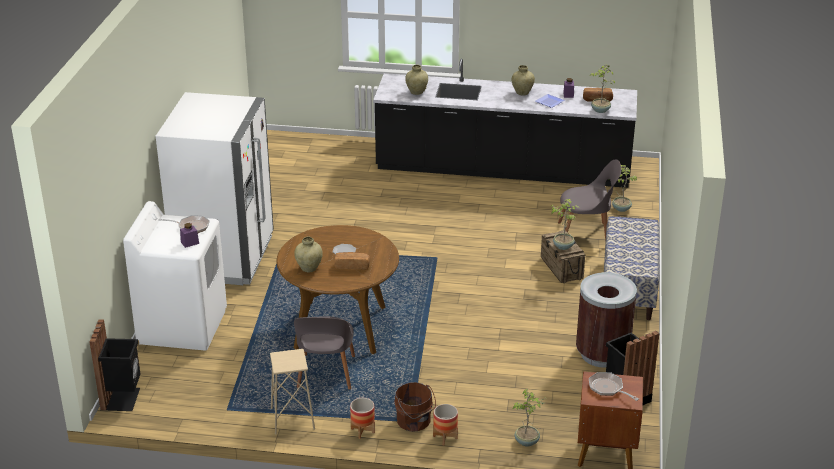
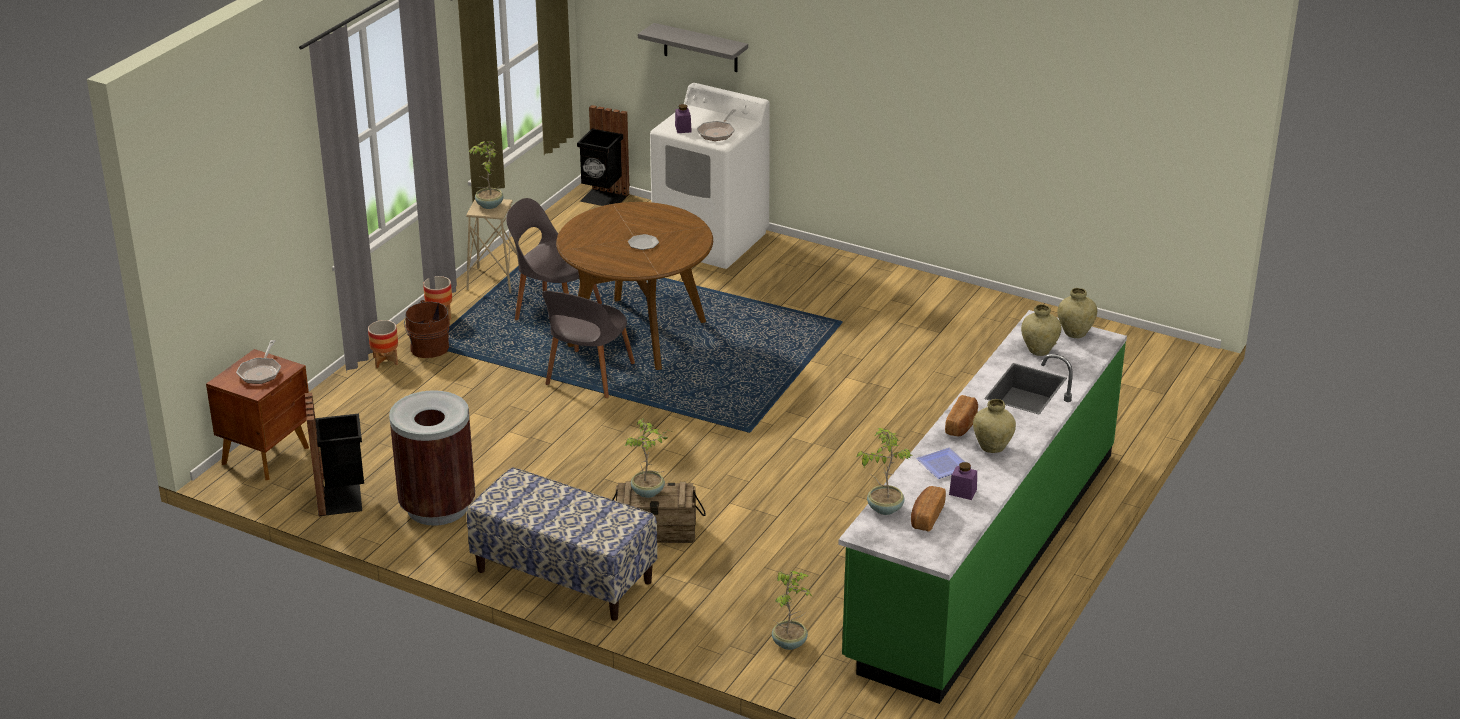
camera: 110 degrees right, 0 degrees up
(117, 208) = (700, 48): none -> grey shelf
(224, 257) = (845, 282): white fridge -> none
(309, 268) = (622, 217): beige vase -> beige vase (1075, 333)
(352, 266) = (607, 243): bread -> bread (962, 425)
(503, 169) = (983, 554): black counter -> green counter
(527, 442) = (331, 409): potted plant -> potted plant (489, 205)
(586, 234) = (731, 581): grey chair -> grey chair (588, 376)
(608, 388) = (260, 372): frying pan -> frying pan turned 120 degrees clockwise

